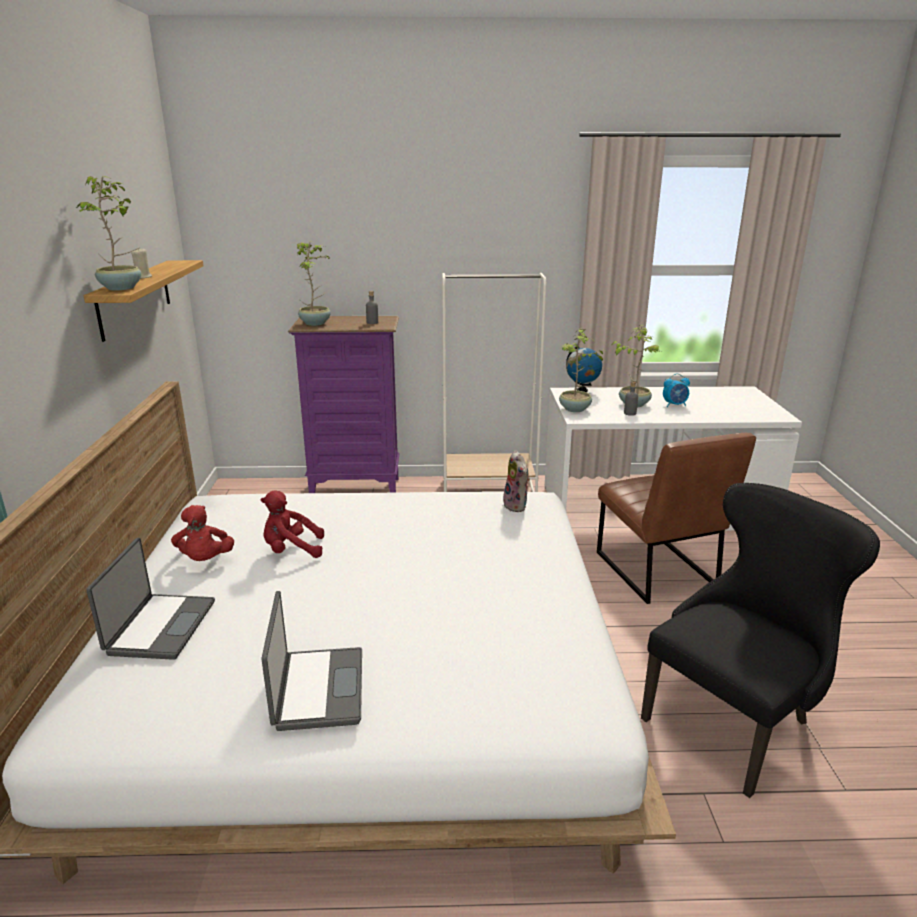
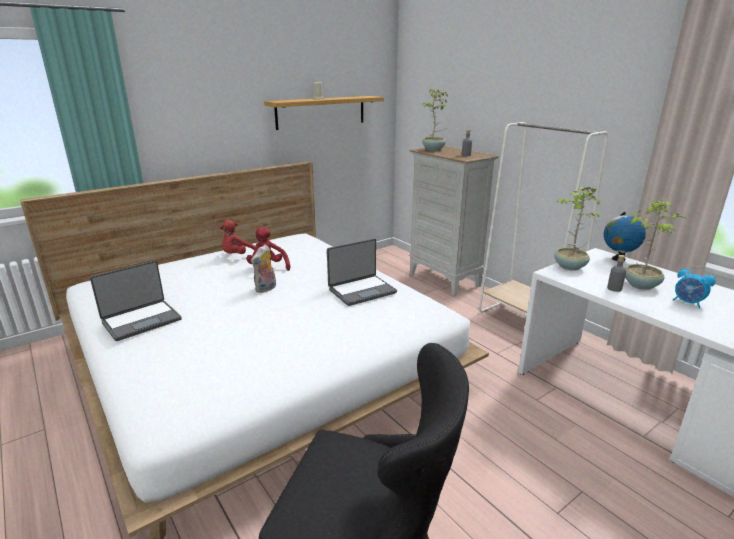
camera: 55 degrees right, 0 degrees up
(122, 288) = (287, 100): potted plant -> none
(160, 627) = (172, 269): laptop -> laptop (361, 290)
(357, 490) = (444, 281): purple dresser -> white dresser
(517, 506) = (412, 310): plush toy -> plush toy (266, 289)
(657, 572) = (540, 447): brown chair -> none

